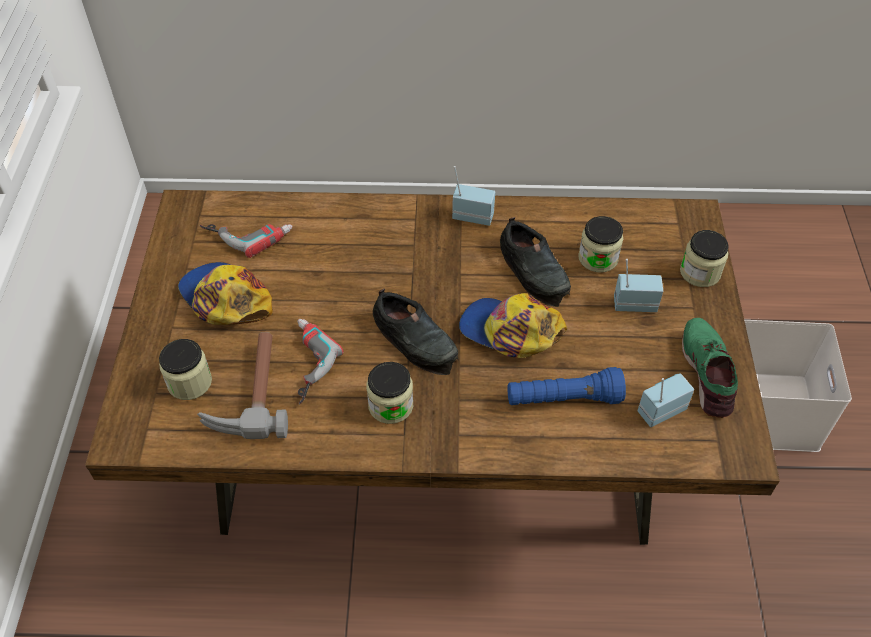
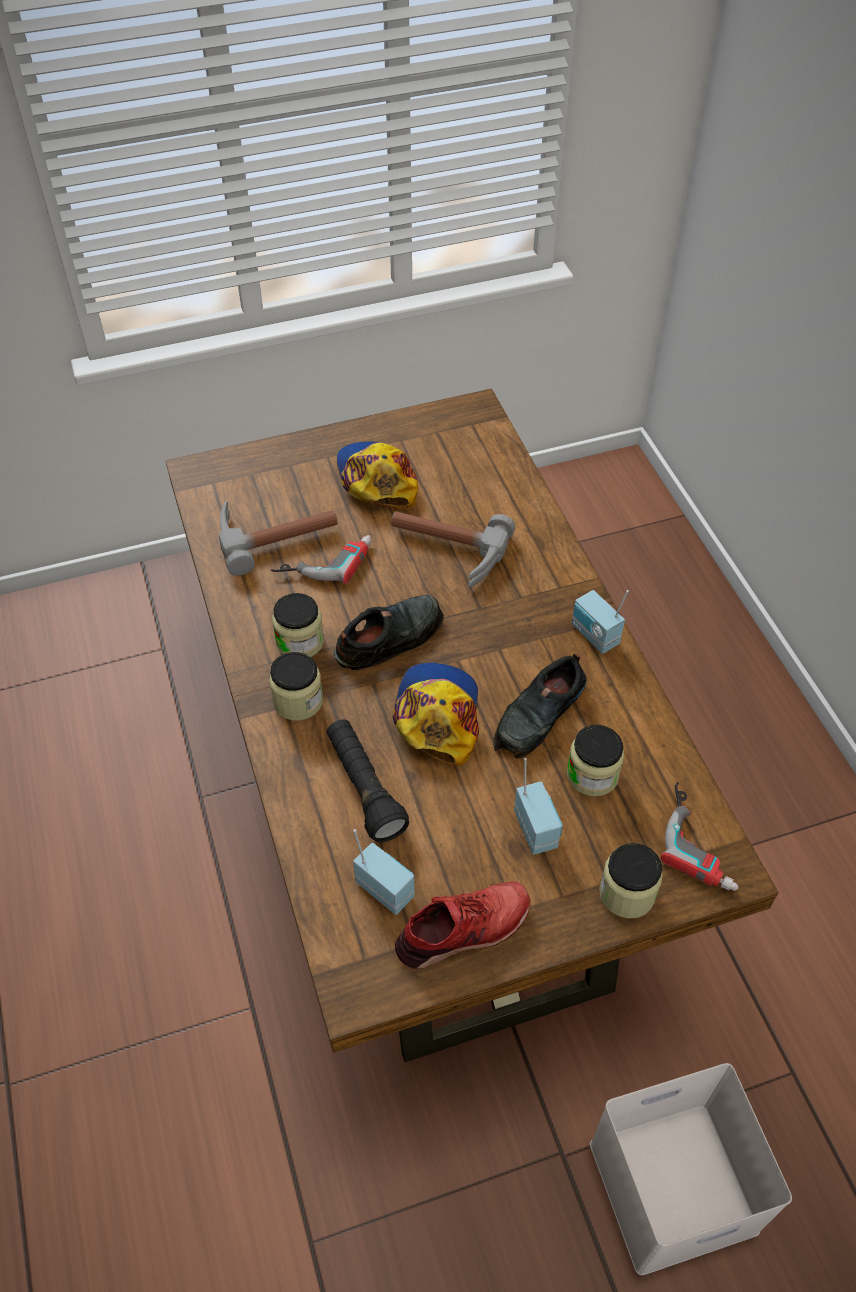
camera: 70 degrees right, 0 degrees up
(189, 382) = (271, 491): jar -> jar (298, 701)
(225, 299) = (376, 479): cap -> cap turned 45 degrees counterclockwise
(248, 232) = (469, 465): power drill -> power drill (703, 841)
(340, 277) = (445, 551): none -> hammer
(415, 339) = (390, 637): black shoe -> black shoe turned 150 degrees counterclockwise
(473, 216) = (594, 636): radio -> radio turned 150 degrees clockwise
(563, 399) = (364, 788): blue flashlight -> black flashlight
(708, 372) = (463, 931): green shoe -> red shoe

